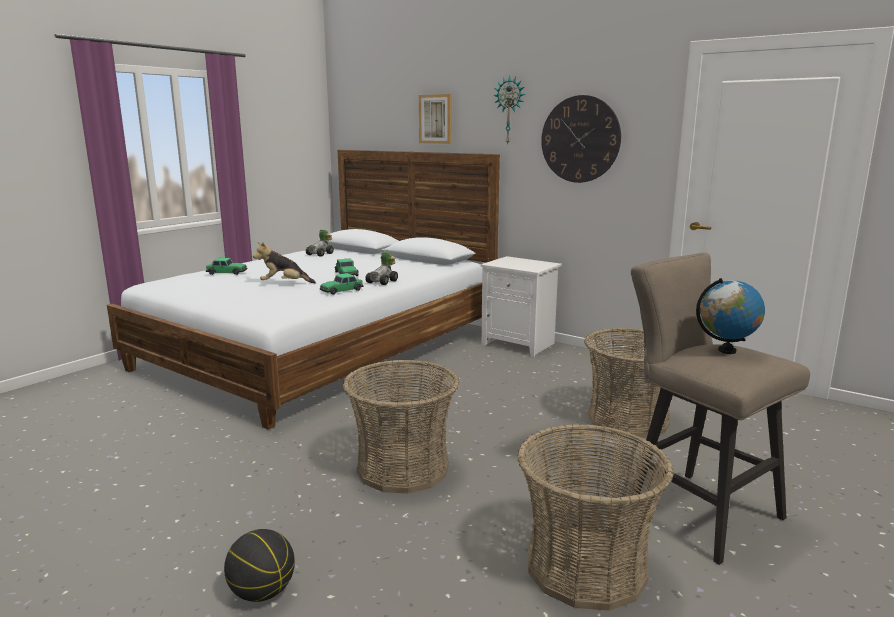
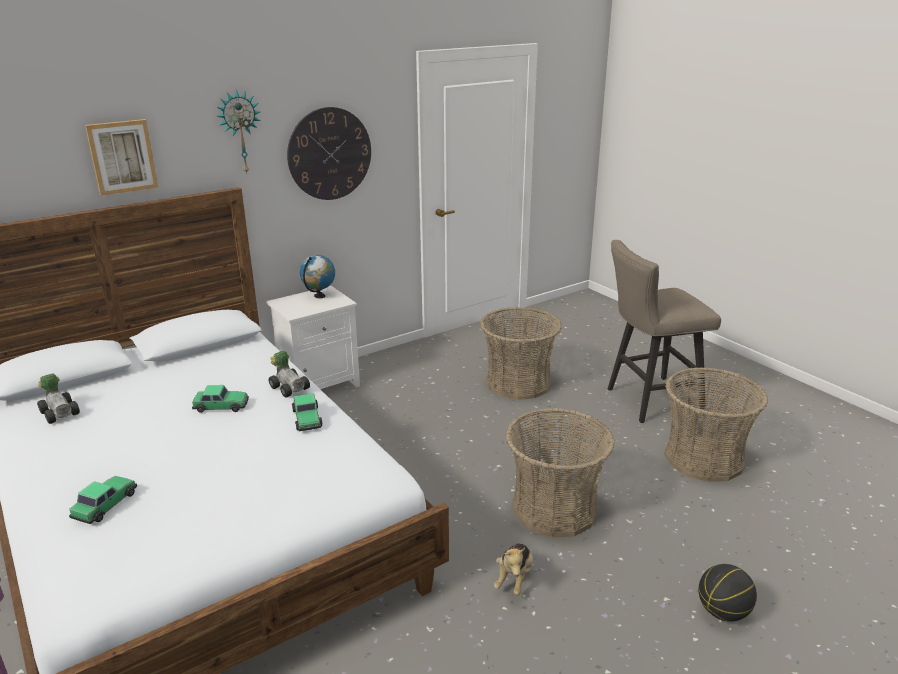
camera: 70 degrees left, 10 degrees up
(284, 284) = (223, 458): plush toy -> plush toy (514, 578)
(726, 351) = (665, 296): globe -> globe (319, 296)

